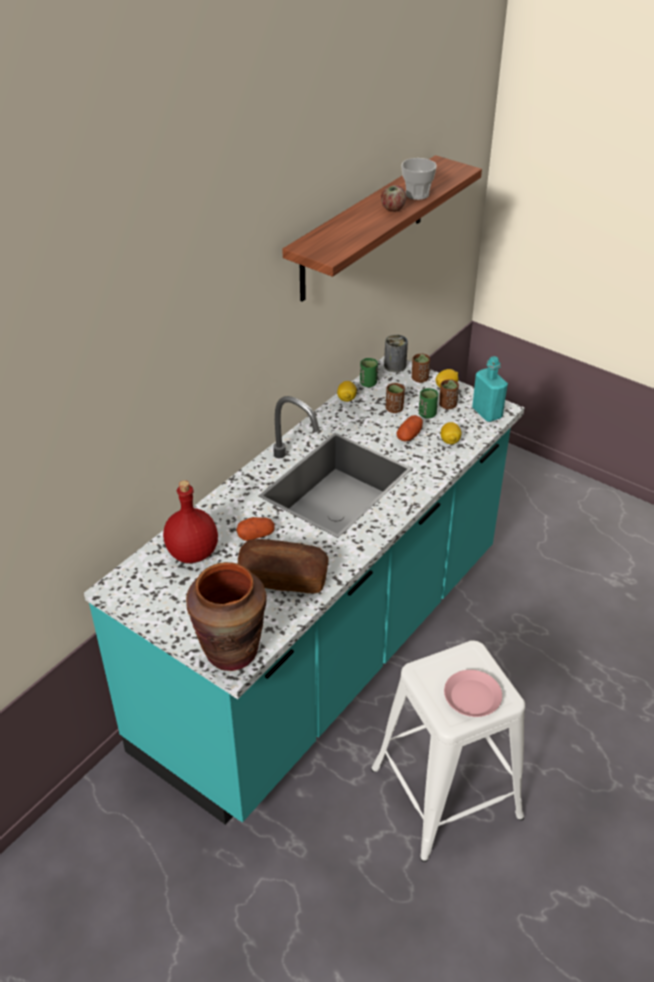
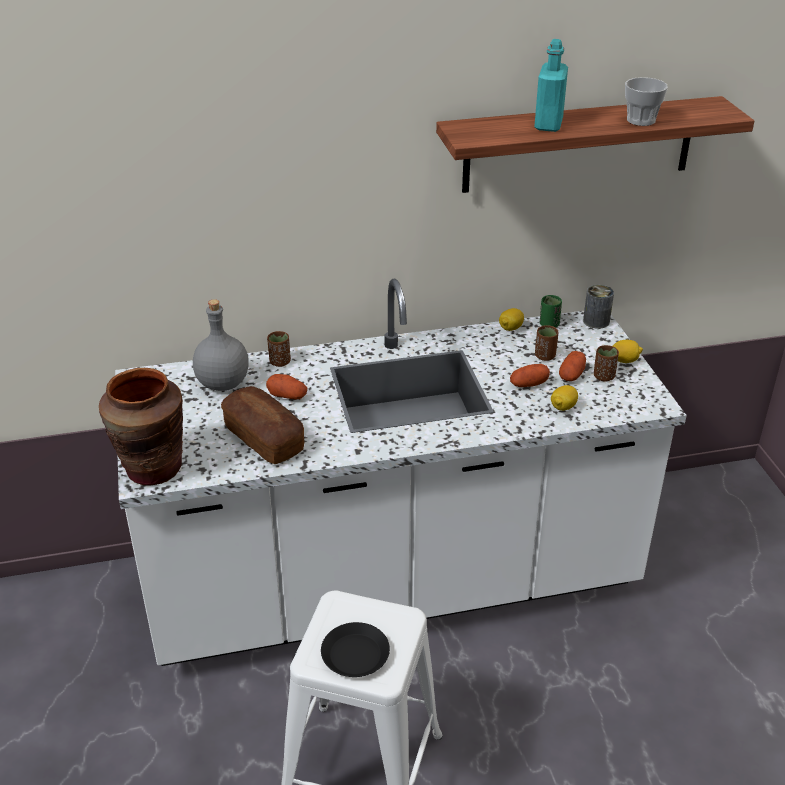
camera: 40 degrees right, 5 degrees down
(192, 552) = (223, 383): red bottle -> grey bottle
(327, 650) = (392, 584): turquoise counter -> white counter
(392, 209) = (593, 124): apple -> none
(420, 379) = (606, 342): brown cup -> brown cup (280, 362)
(427, 414) = (571, 375): green cup -> potato
(472, 697) = (355, 655): pink plate -> black plate
(487, 413) = (636, 401): turquoise bottle -> turquoise bottle (548, 124)

